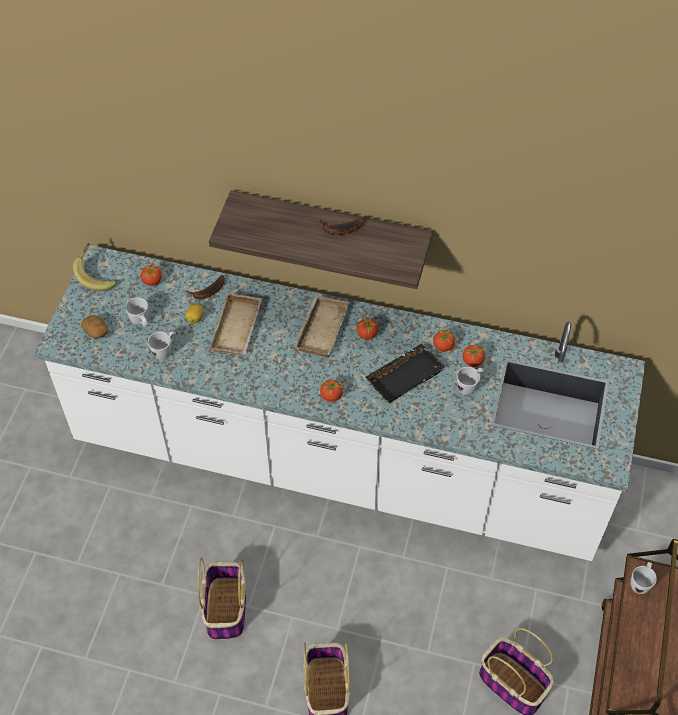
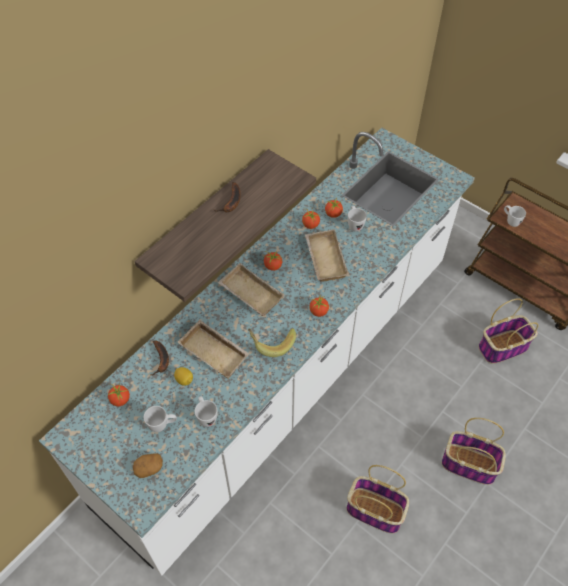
camera: 65 degrees left, 0 degrees up
(97, 275) = (82, 445): banana -> banana (271, 342)
(404, 375) = (324, 258): black tray -> beige tray

